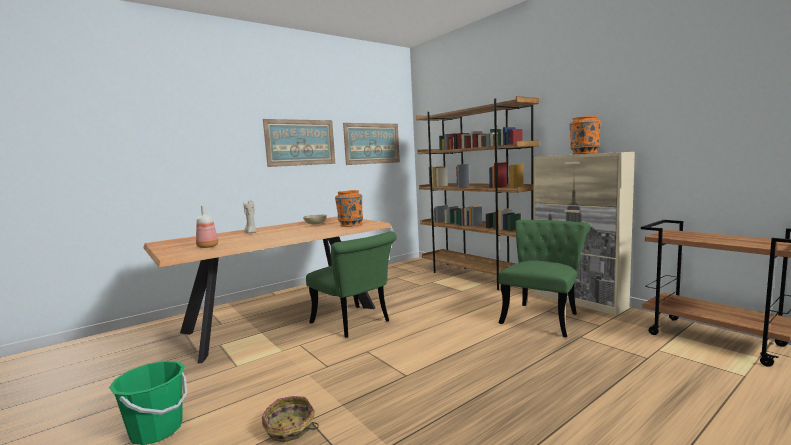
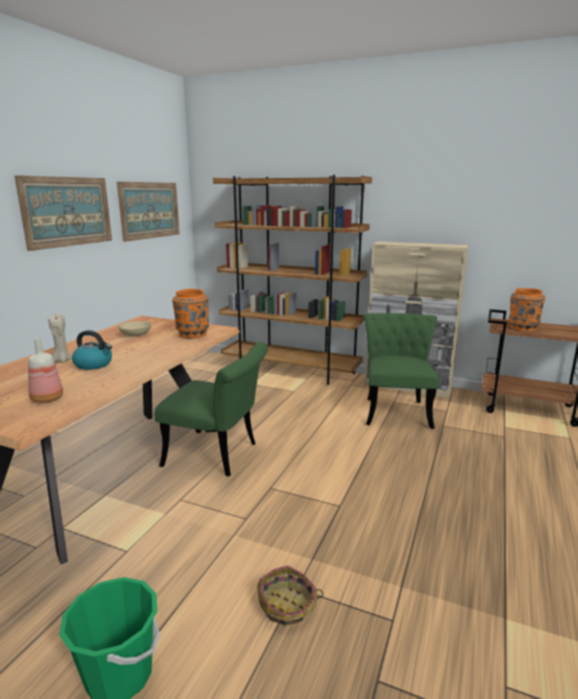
camera: 30 degrees left, 10 degrees up
(262, 235) = (94, 364): none -> kettle
(584, 153) = (423, 244): orange vase -> orange vase (522, 328)

